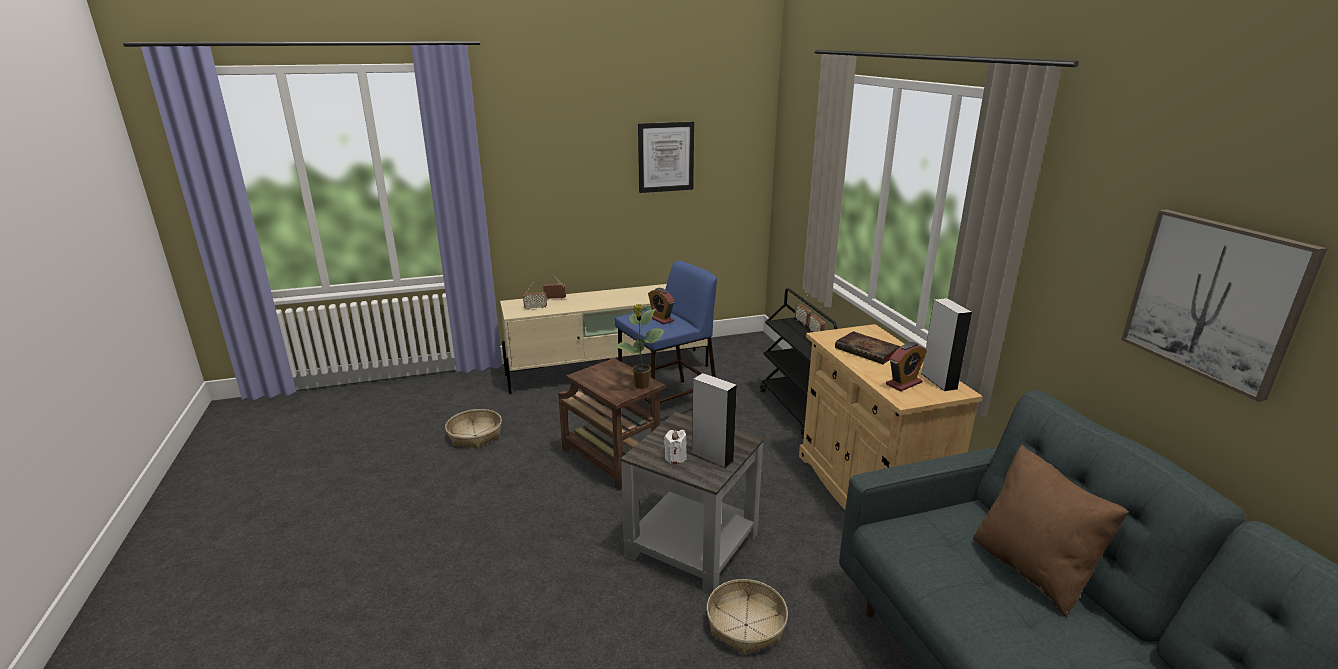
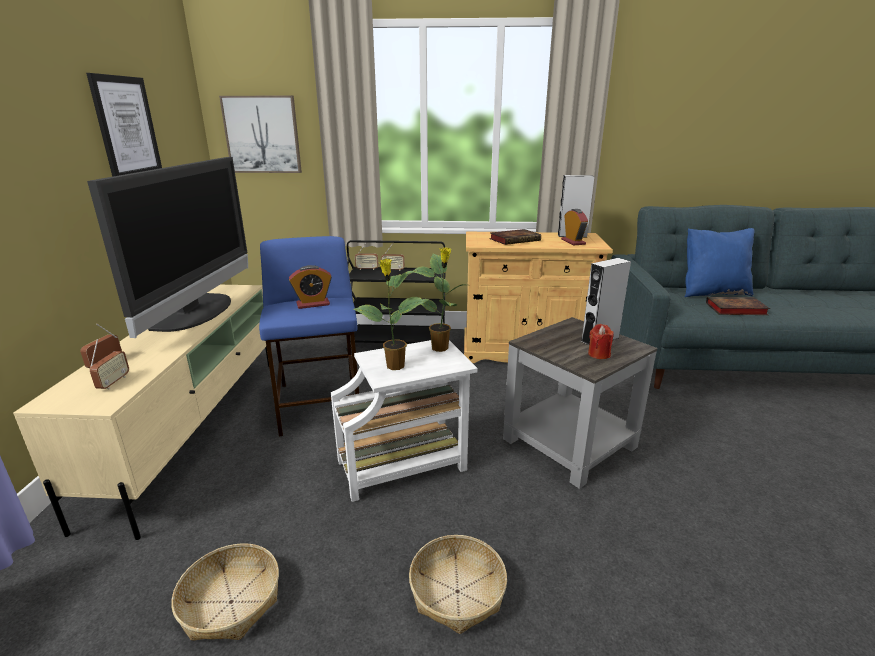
camera: 70 degrees left, 0 degrees up
(600, 375) = (394, 366): none -> potted plant
(612, 461) = (405, 465): brown side table -> white side table
(639, 295) = (199, 312): none -> television
(675, 457) = (599, 354): white candle -> red candle
(745, 625) = (672, 439): basket -> basket (457, 592)
(961, 585) = (734, 309): none -> book
(1032, 570) = (712, 292): brown pillow -> blue pillow
(1214, 299) = (717, 119): picture -> picture (262, 135)

